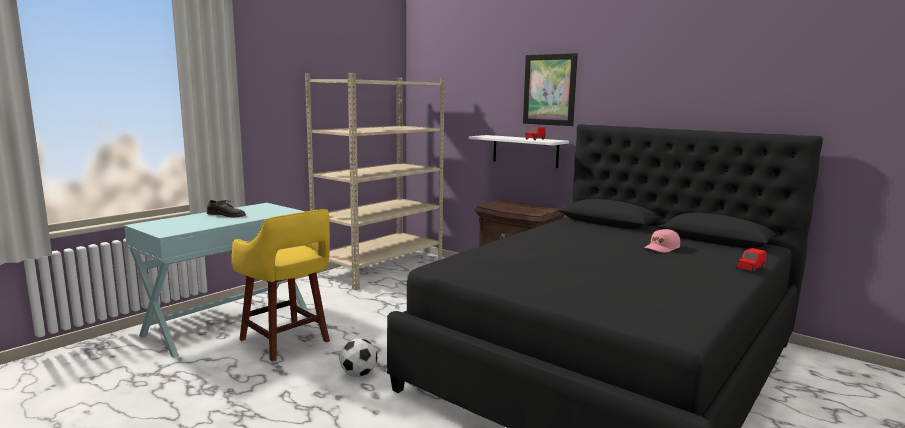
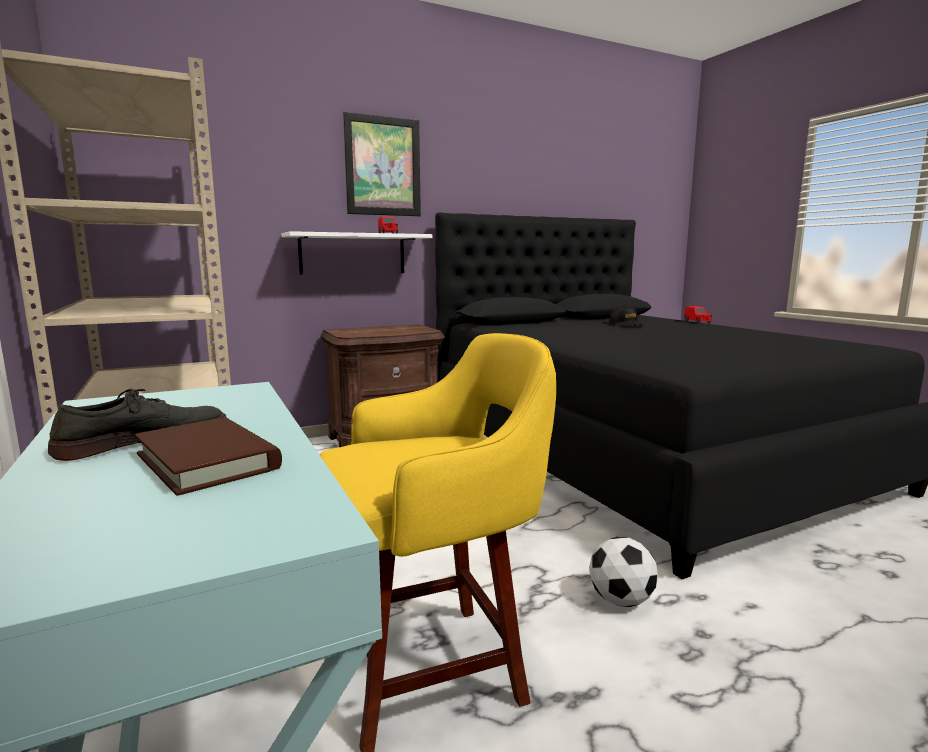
camera: 65 degrees left, 0 degrees up
(209, 221) = (207, 461): none -> brown book
(662, 248) = (625, 324): pink cap -> black cap

